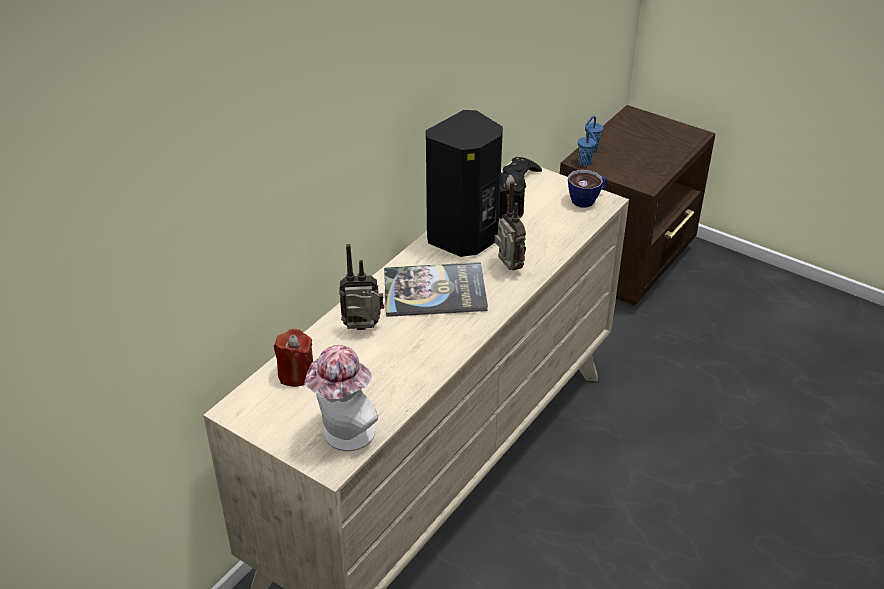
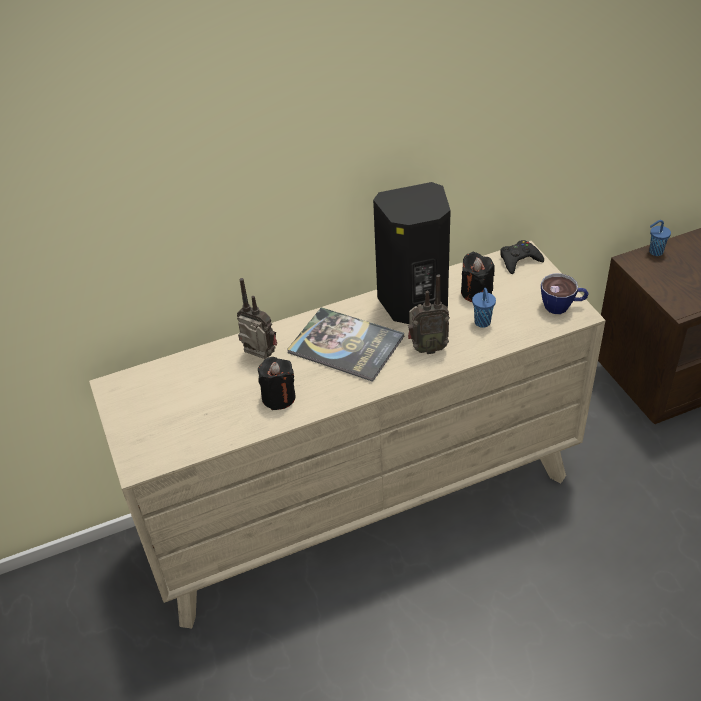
camera: 35 degrees right, 5 degrees up
(296, 374) = (178, 375): red candle -> none
(344, 436) = (166, 445): hat -> none
(414, 355) = (278, 397): none -> black candle
(508, 269) = (427, 348): radio -> radio turned 75 degrees clockwise
(585, 163) = (636, 266): blue cup -> blue cup (482, 323)

